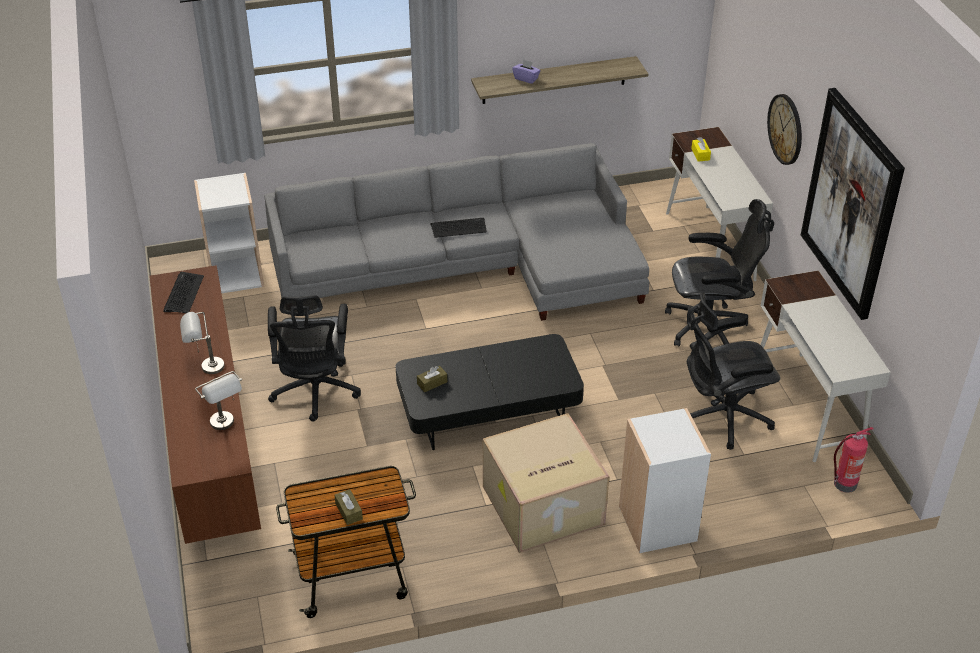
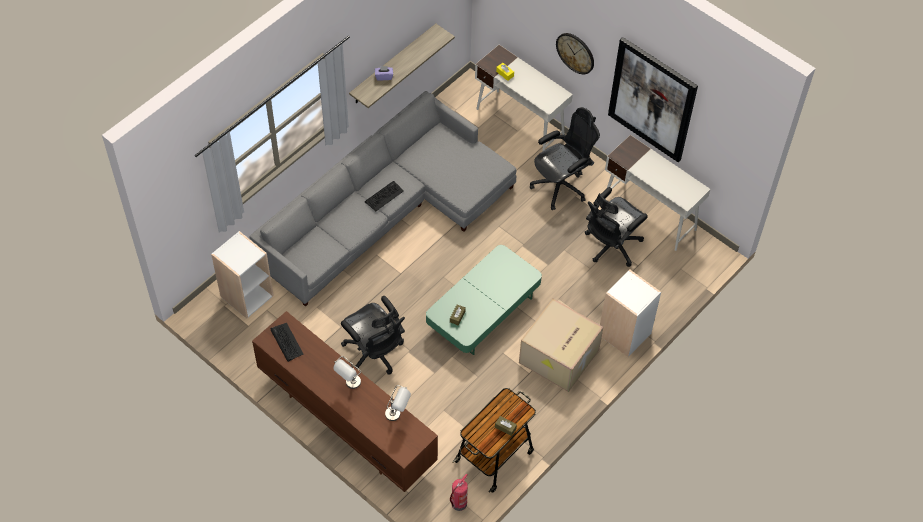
camera: 35 degrees left, 15 degrees up
(488, 410) = (483, 311): black coffee table -> green coffee table
(844, 484) = (699, 257): fire extinguisher -> fire extinguisher (458, 504)

